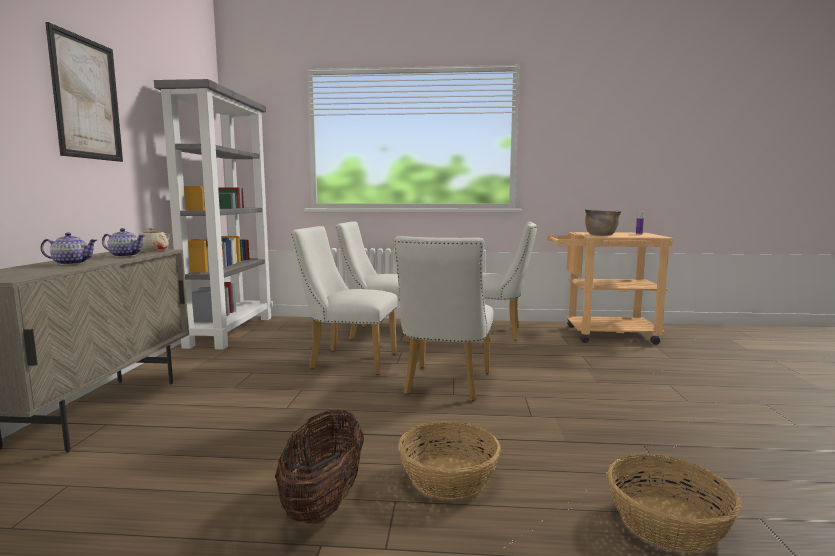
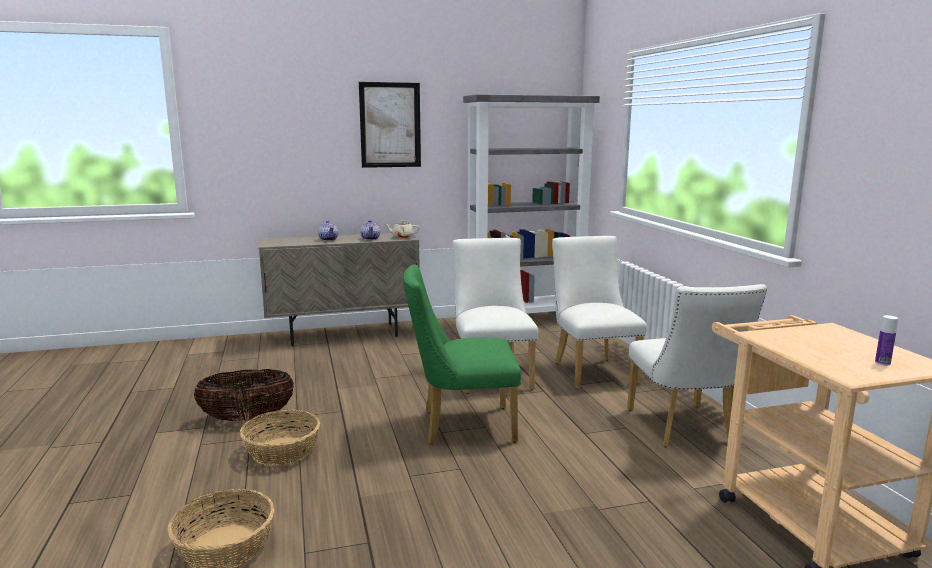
camera: 70 degrees right, 5 degrees up
(445, 386) = (460, 426): white chair -> green chair
(601, 235) = (791, 338): brown cooking pot -> none

